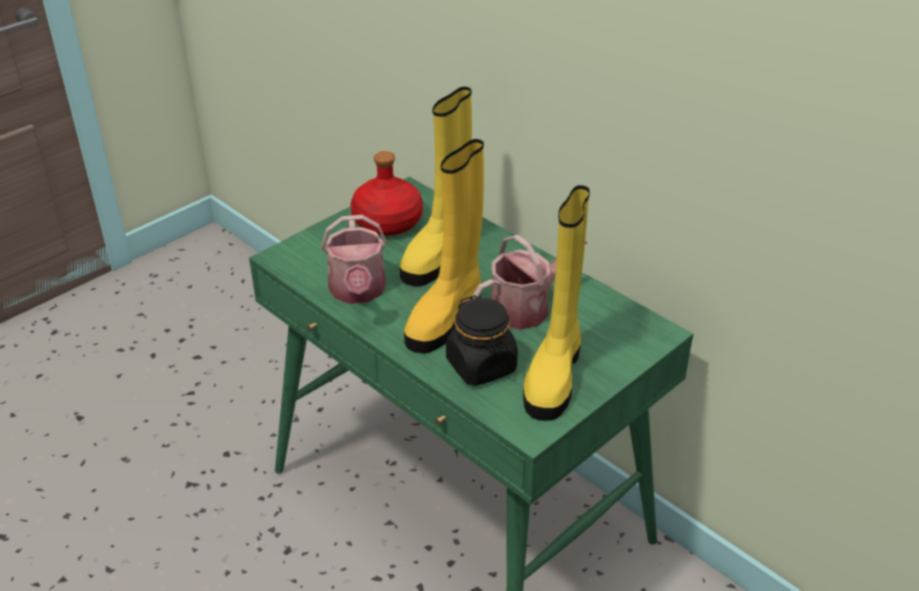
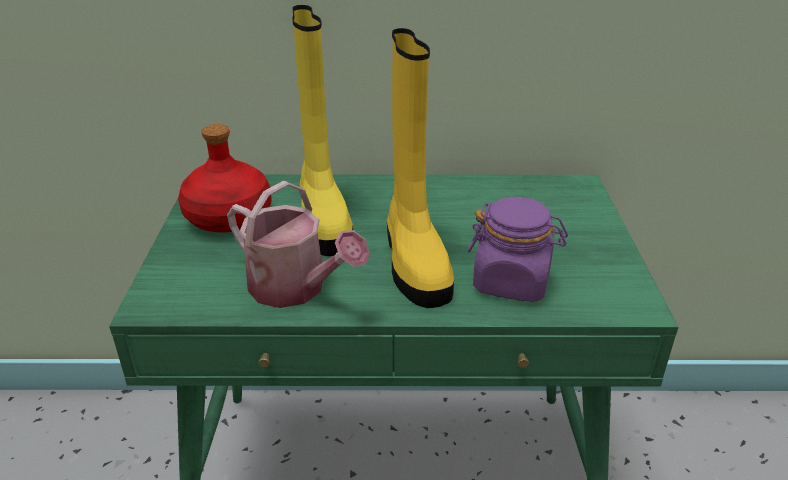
camera: 45 degrees left, 5 degrees down
(481, 366) = (512, 282): black jar -> purple jar
(527, 306) = (463, 217): watering can -> none
(554, 375) = (573, 254): yellow boot -> none

